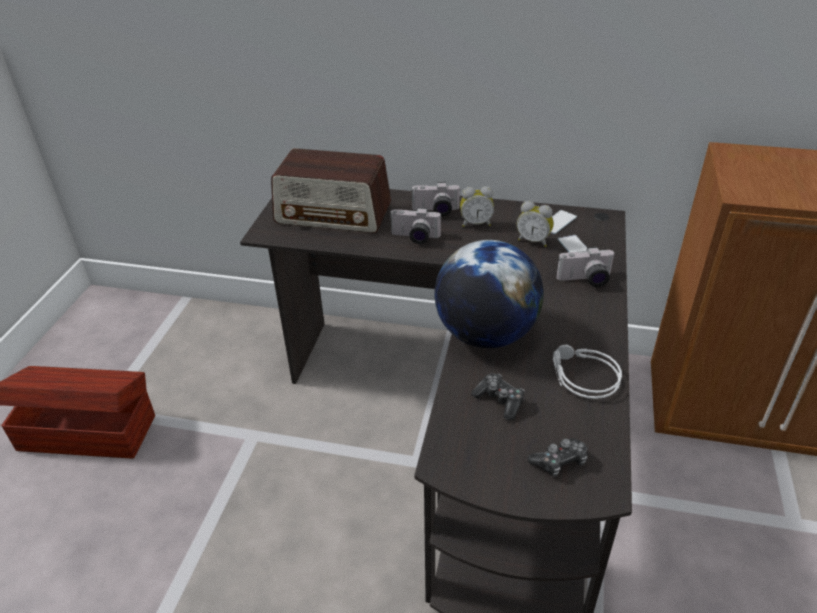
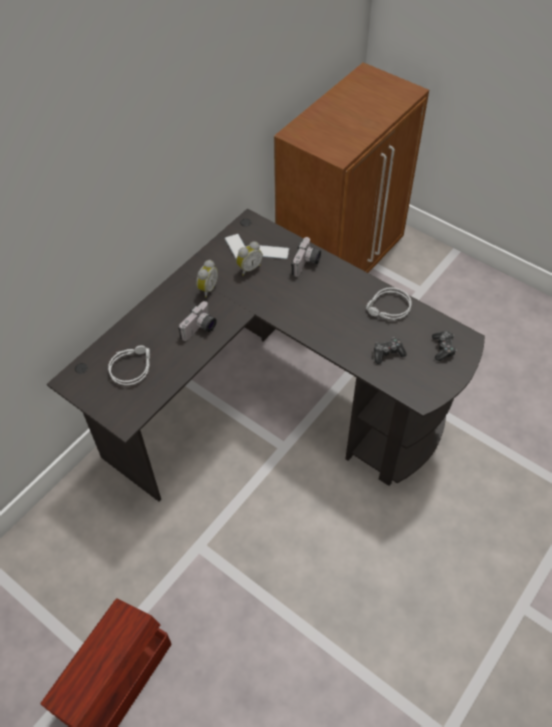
camera: 65 degrees left, 15 degrees up
(334, 214) = (131, 367): radio -> grey headphones
(435, 211) = (174, 304): camera -> none
(486, 334) = (328, 335): globe -> none

